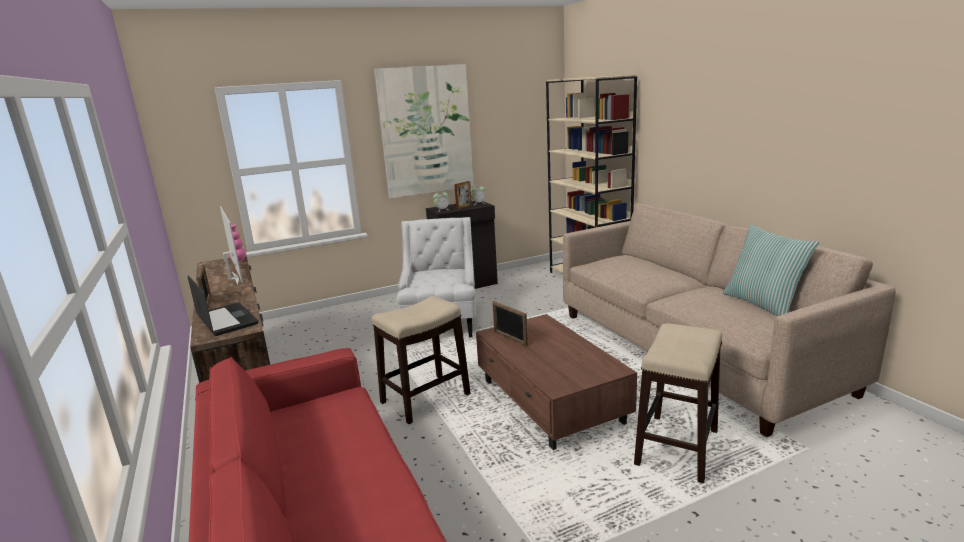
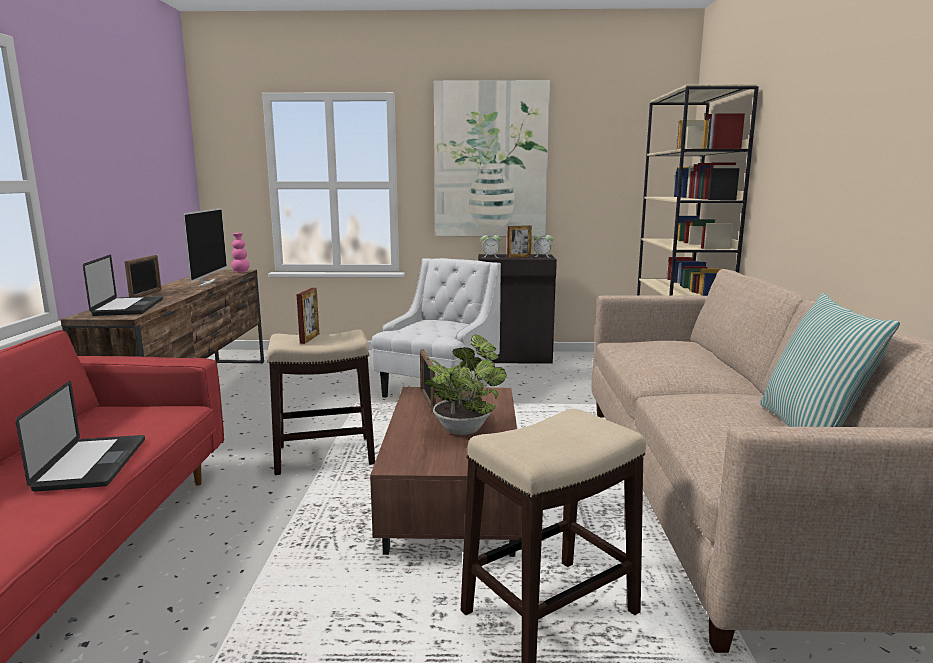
camera: 25 degrees right, 5 degrees down
(359, 455) = (92, 464): none -> laptop
(411, 312) = (309, 338): none -> picture frame
(561, 351) = (464, 428): none -> potted plant

